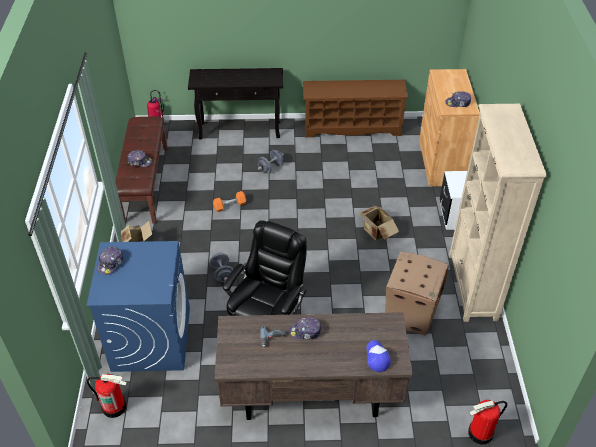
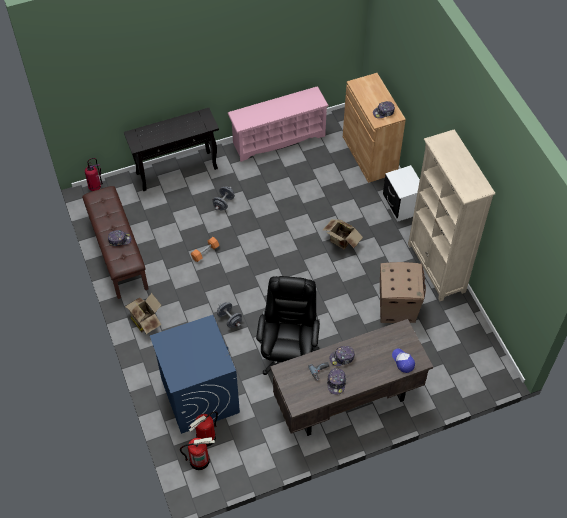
camera: 20 degrees left, 10 degrees up
(111, 263) = (169, 351): cap -> cap (336, 382)
(352, 127) = (278, 138): brown shoe rack -> pink shoe rack
(480, 433) = (482, 388): fire extinguisher -> fire extinguisher (206, 437)

